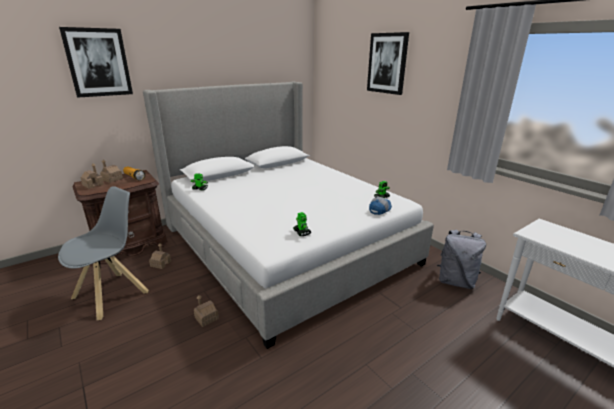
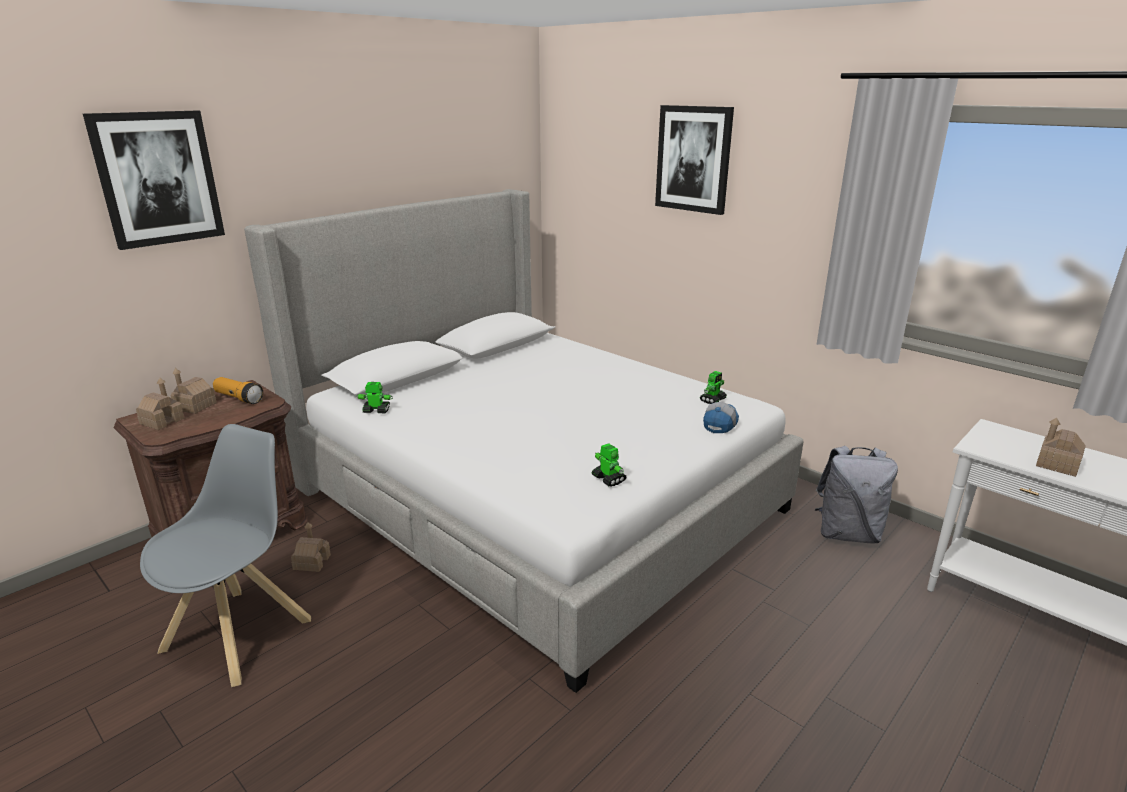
camera: 10 degrees left, 0 degrees up
(206, 318) = (444, 654): toy house -> toy house (1057, 464)

